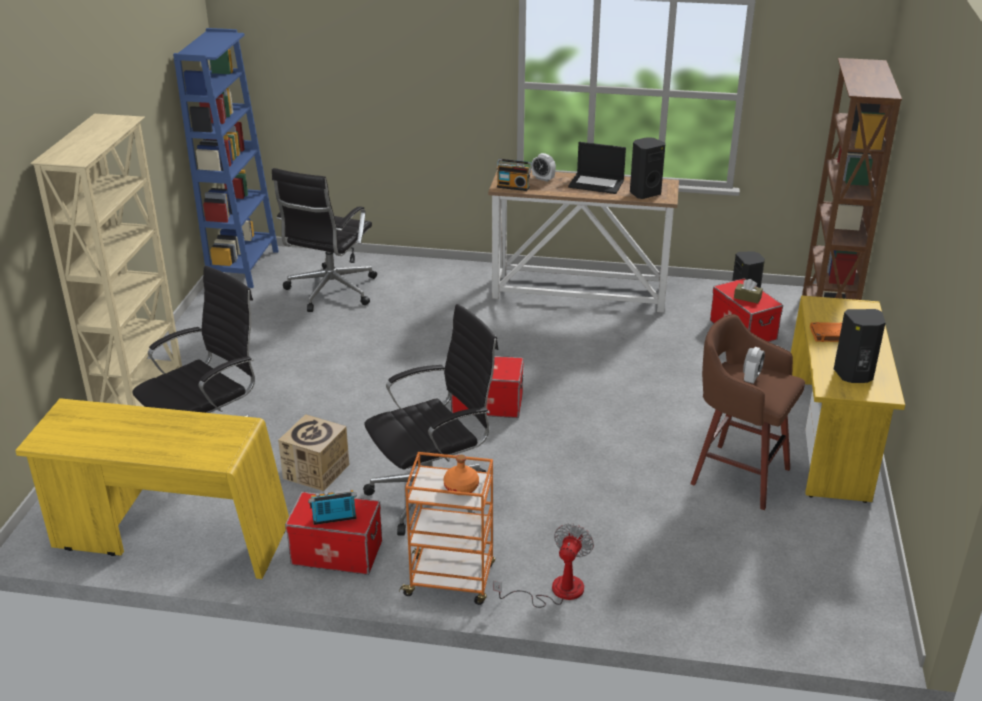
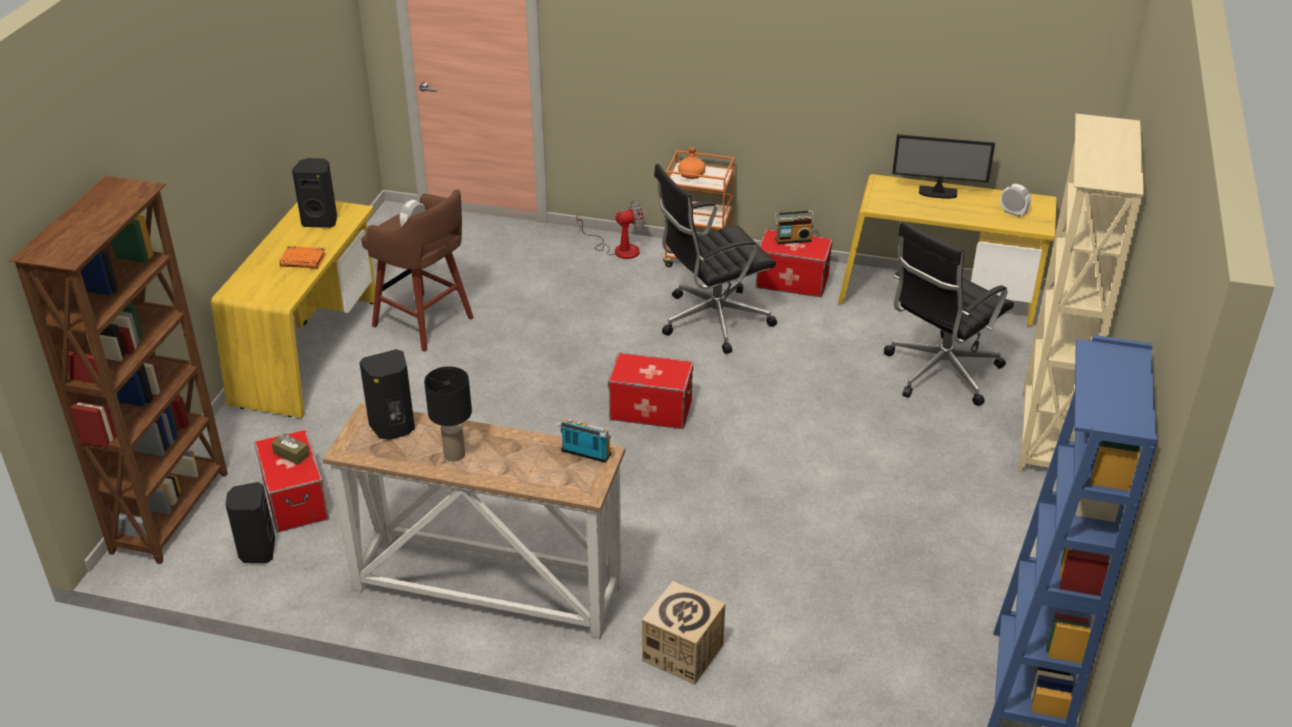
camera: 175 degrees left, 5 degrees up
(159, 446) = (937, 193): none -> monitor
(316, 471) = (825, 347): cardboard box -> cardboard box (682, 652)
(330, 291) = (868, 615): black office chair -> none
(543, 178) = (533, 472): alarm clock -> alarm clock (1013, 213)
(555, 591) = (618, 249): fan -> fan turned 135 degrees counterclockwise
(597, 183) = (453, 454): laptop -> black table lamp

